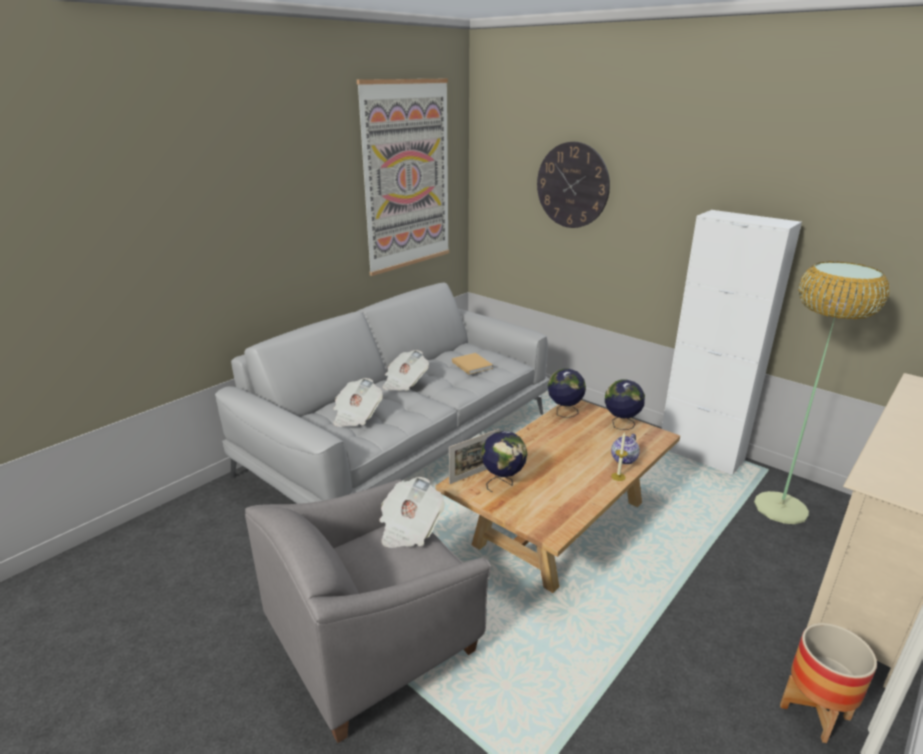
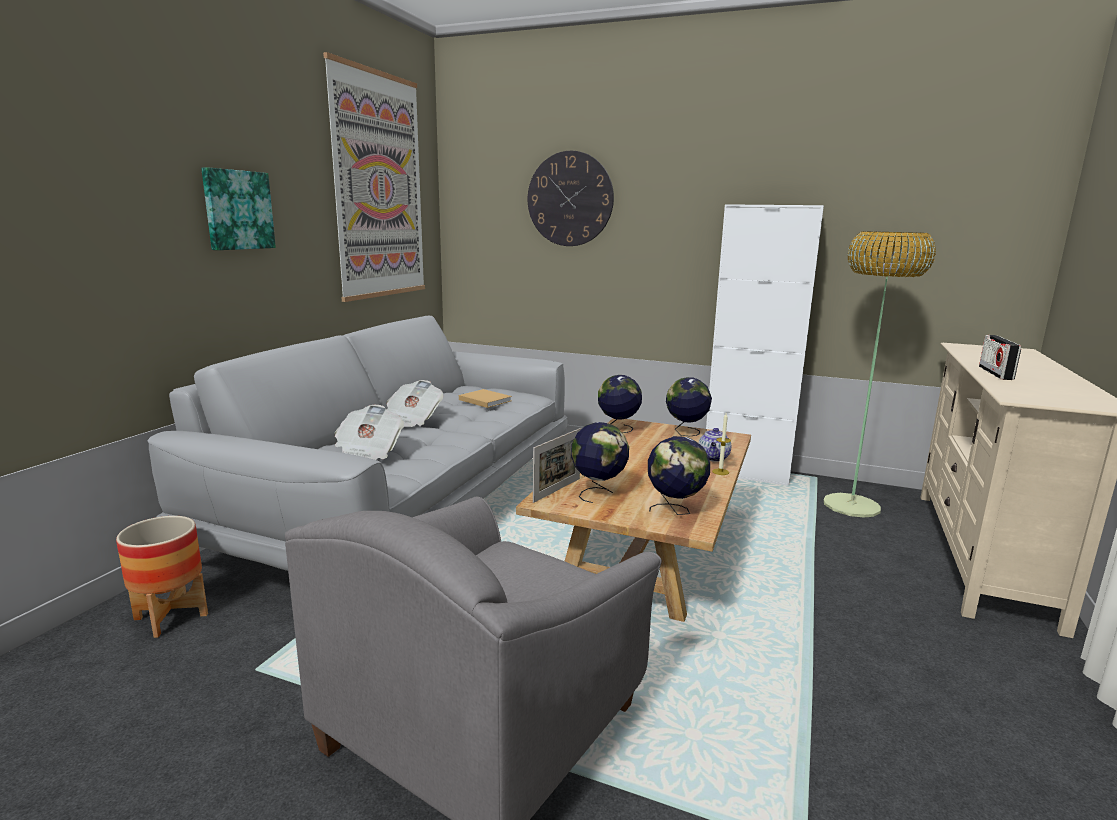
camera: 20 degrees left, 10 degrees down
(282, 223) = (237, 210): none -> picture
(409, 528) = (515, 549): newspaper -> none
(550, 513) = (675, 511): none -> globe
(815, 712) = (1025, 674): planter -> planter (171, 617)
(897, 437) = (995, 373): none -> radio

